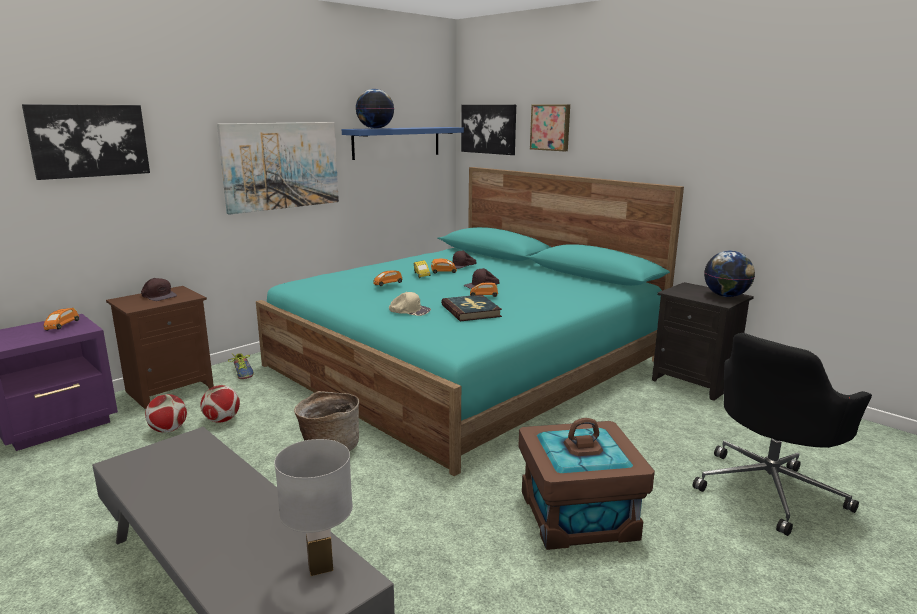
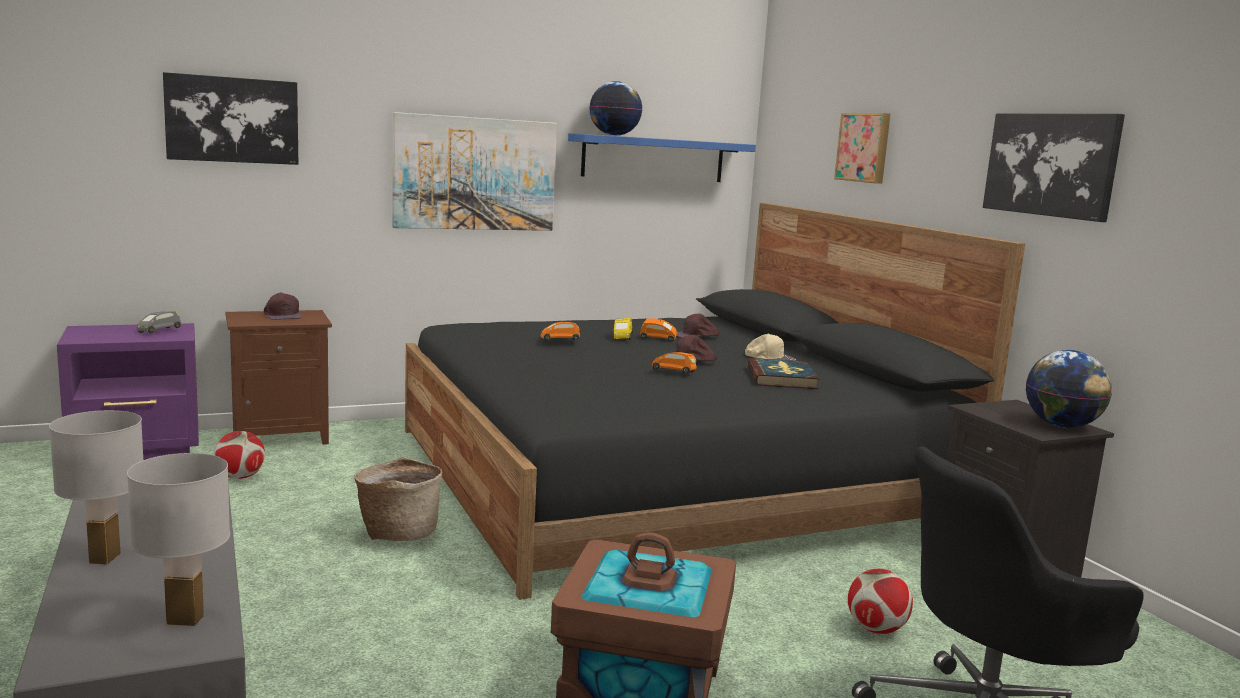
camera: 20 degrees right, 5 degrees down
(62, 326) = (159, 331): orange toy car -> grey toy car
(200, 535) = (105, 558): none -> white table lamp
(222, 420) = (305, 479): football -> football (876, 629)
(243, 373) = (376, 434): shoe -> none
(409, 310) = (551, 372): beige cap -> beige cap (769, 357)
(466, 363) = (667, 476): turquoise bed -> black bed
(471, 311) = (633, 384): book -> book (782, 378)
(489, 129) = (791, 149): picture -> picture (1051, 165)

